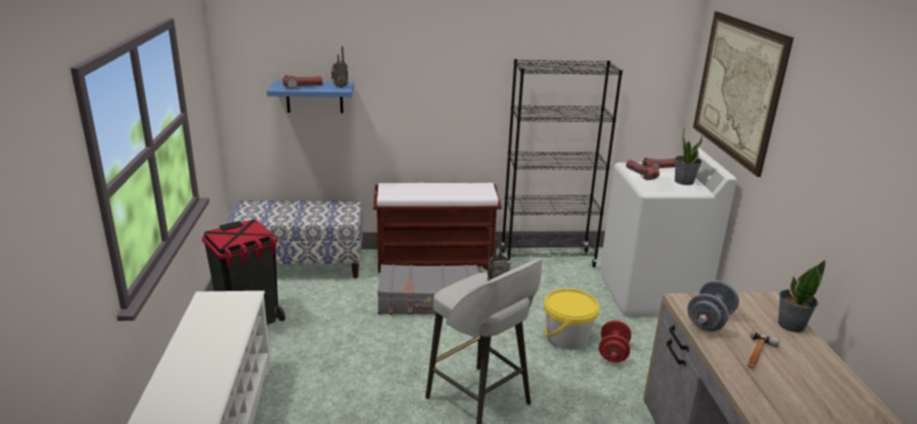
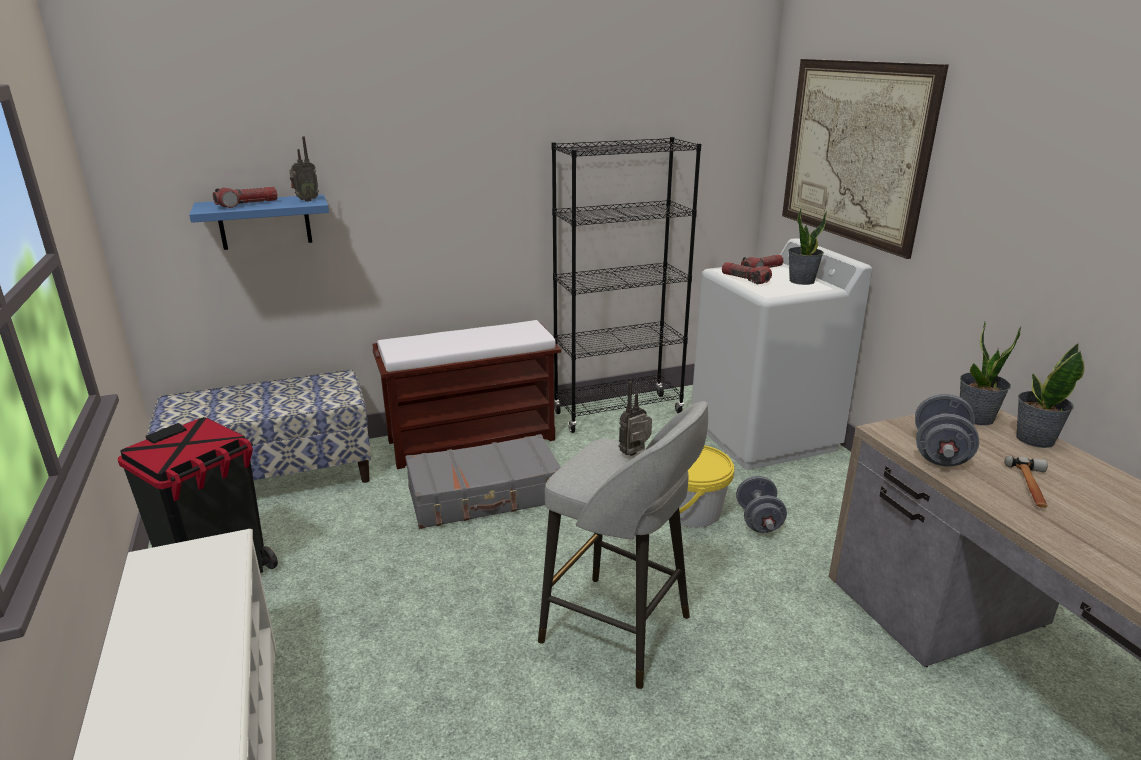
camera: 15 degrees left, 0 degrees up
(613, 353) = (758, 521): red dumbbell -> grey dumbbell
(758, 303) = (976, 418): none -> potted plant

